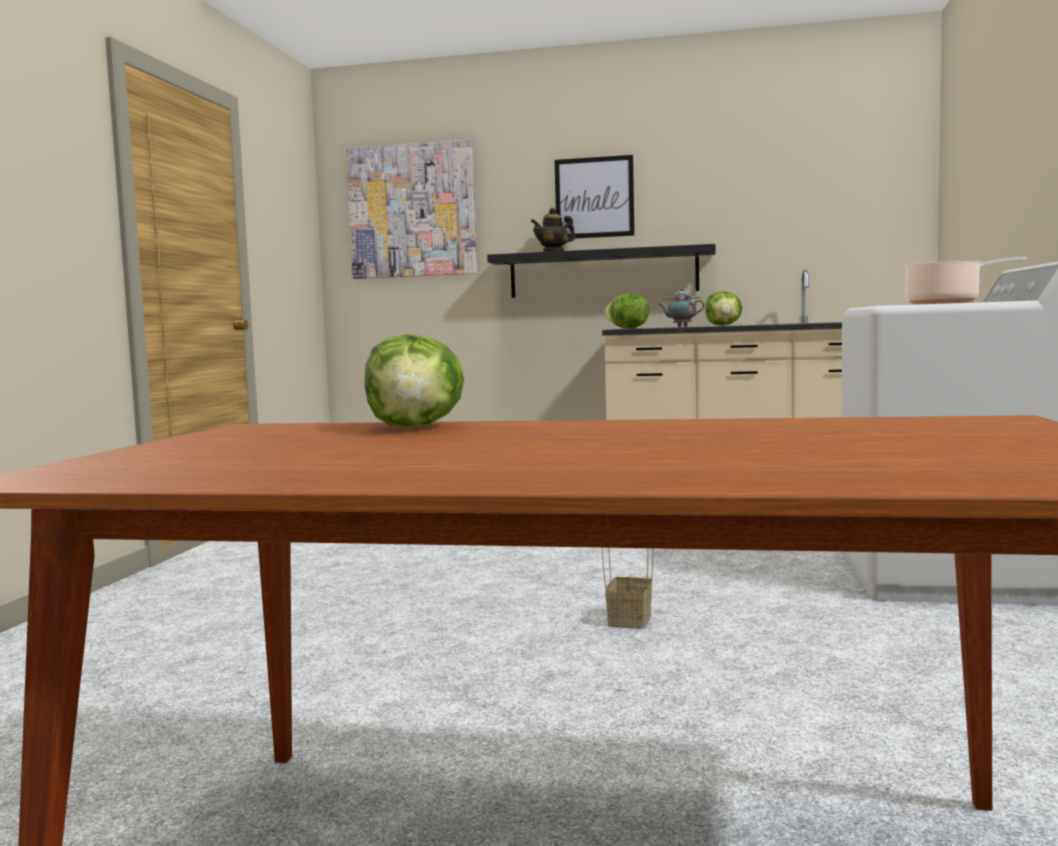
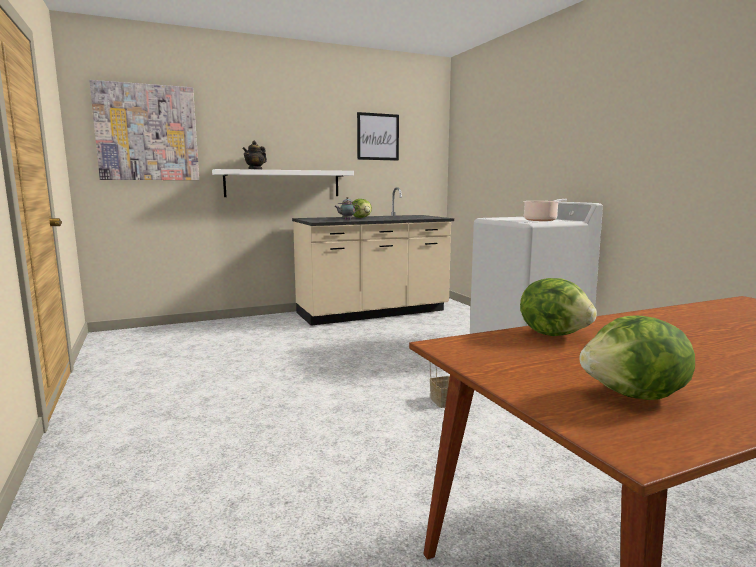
camera: 35 degrees left, 5 degrees up
(594, 197) = (277, 136): picture -> picture (378, 137)
(603, 273) = (283, 183): black shelf -> white shelf
(627, 328) = (321, 221): lettuce -> lettuce (635, 396)

